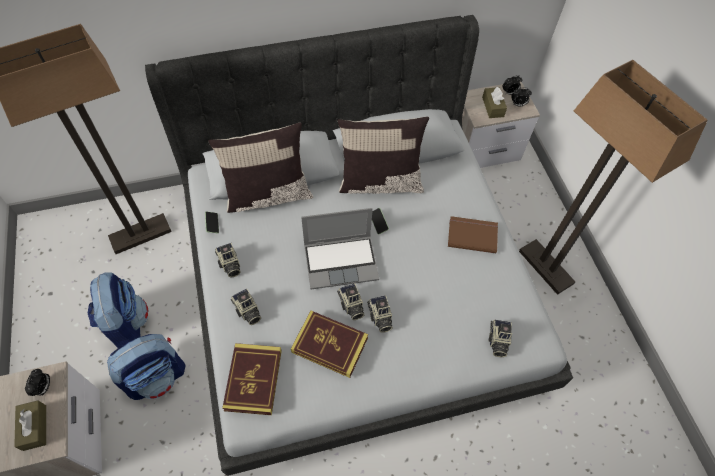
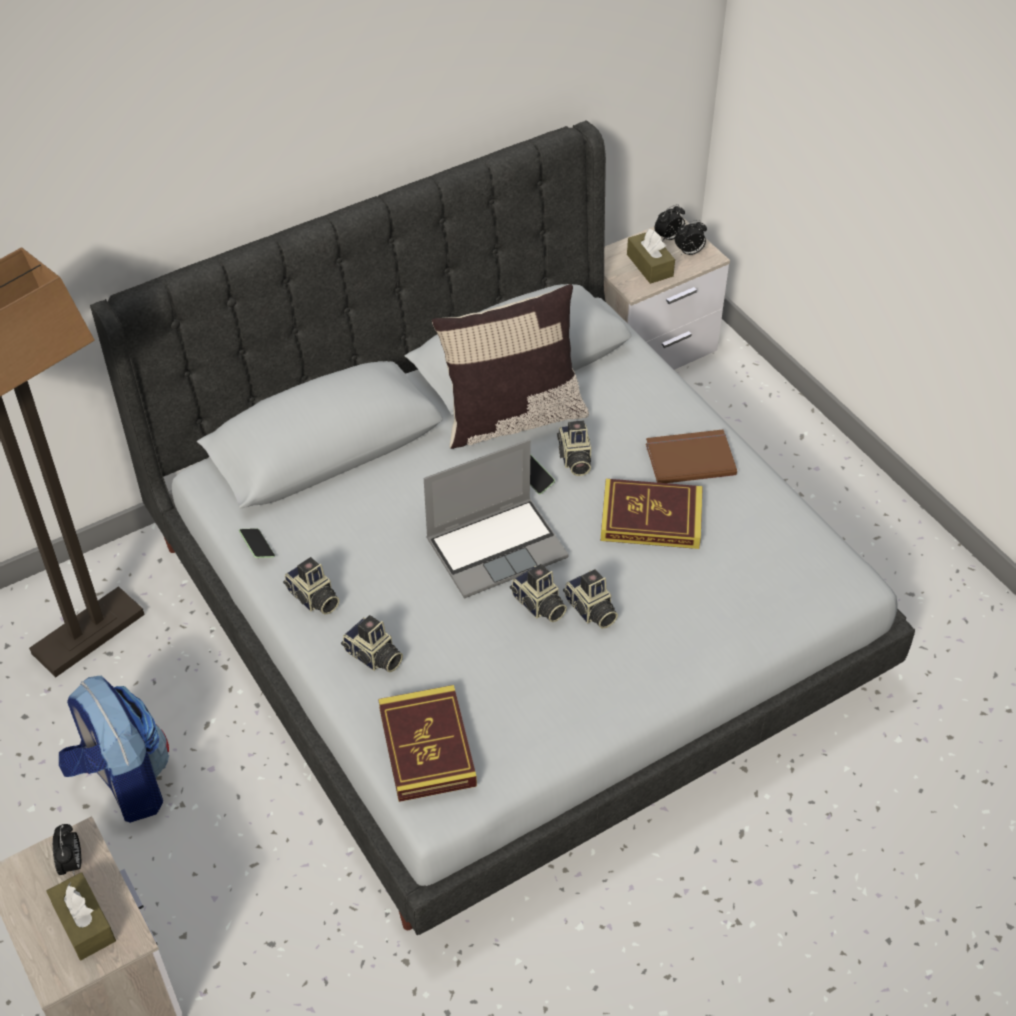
camera: 15 degrees left, 10 degrees down
(157, 377) = (218, 848): backpack -> none
(268, 195) = (333, 482): pillow -> none
(330, 345) = (528, 667): book -> book (651, 518)
(497, 341) = (784, 595): camera -> camera (574, 459)
(546, 267) = (818, 505): floor lamp -> none

